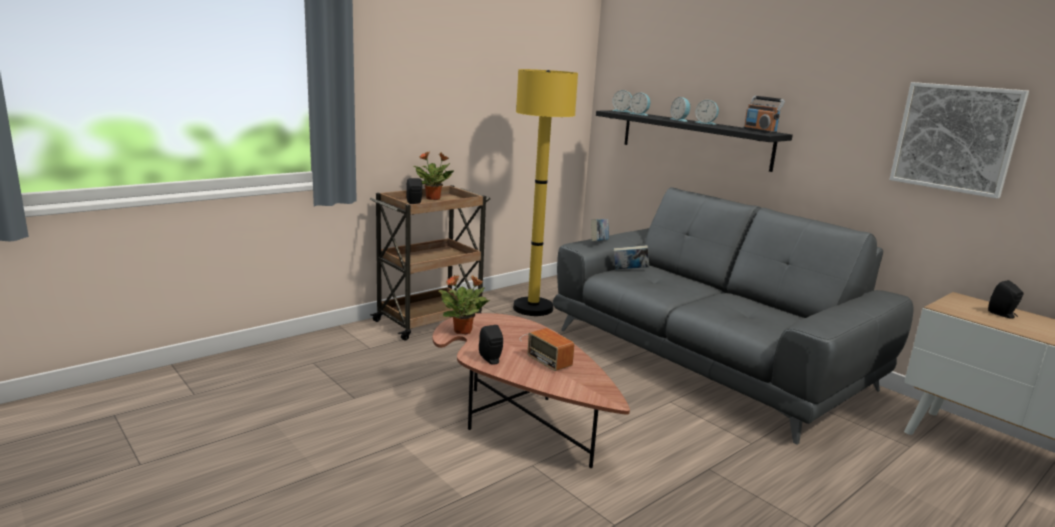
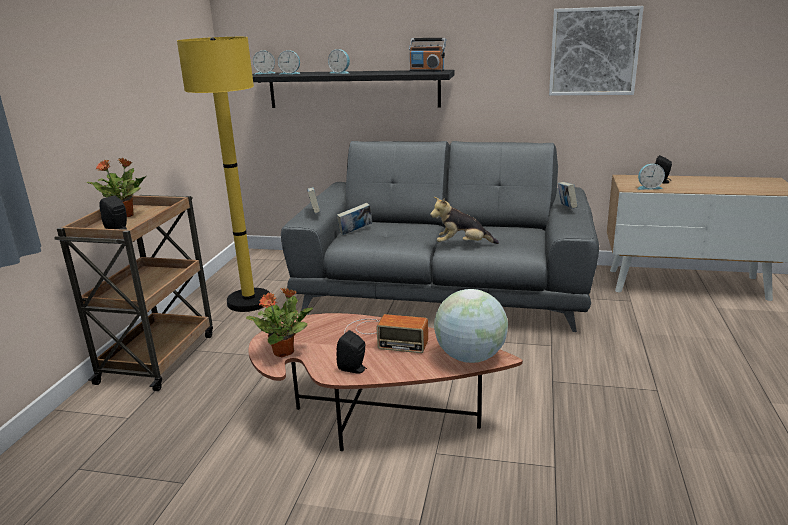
camera: 35 degrees left, 5 degrees up
(588, 390) = (470, 357): none -> globe
(706, 123) = (368, 71): alarm clock -> alarm clock (648, 187)
(708, 309) = (462, 245): none -> plush toy
(848, 308) = (566, 208): none -> book

